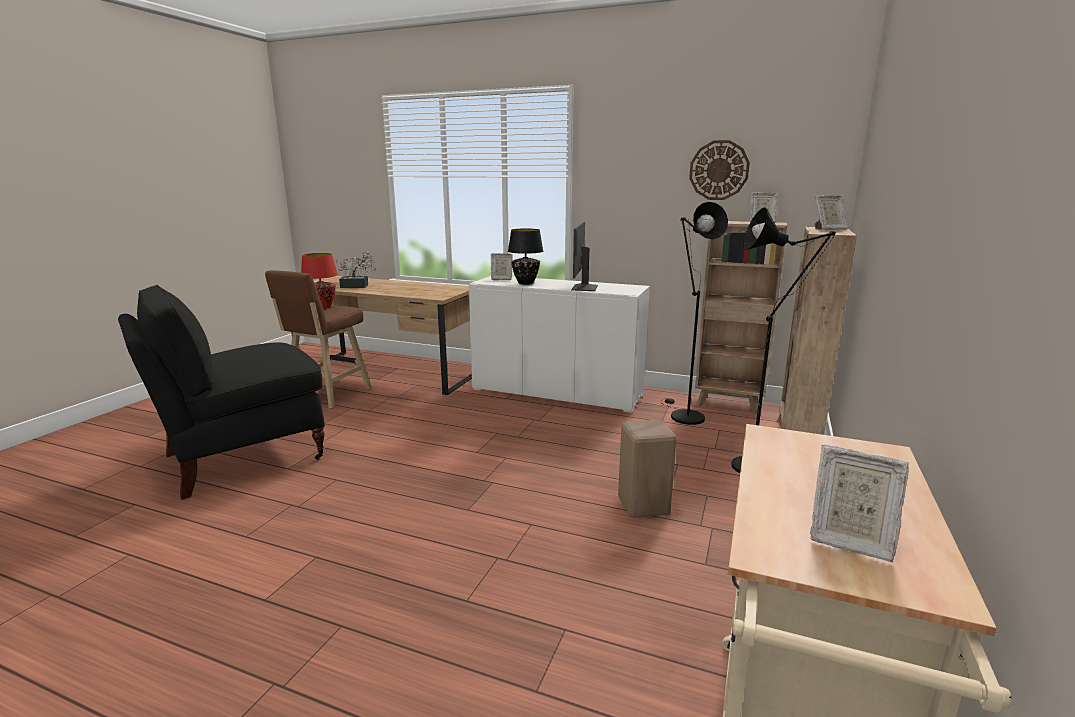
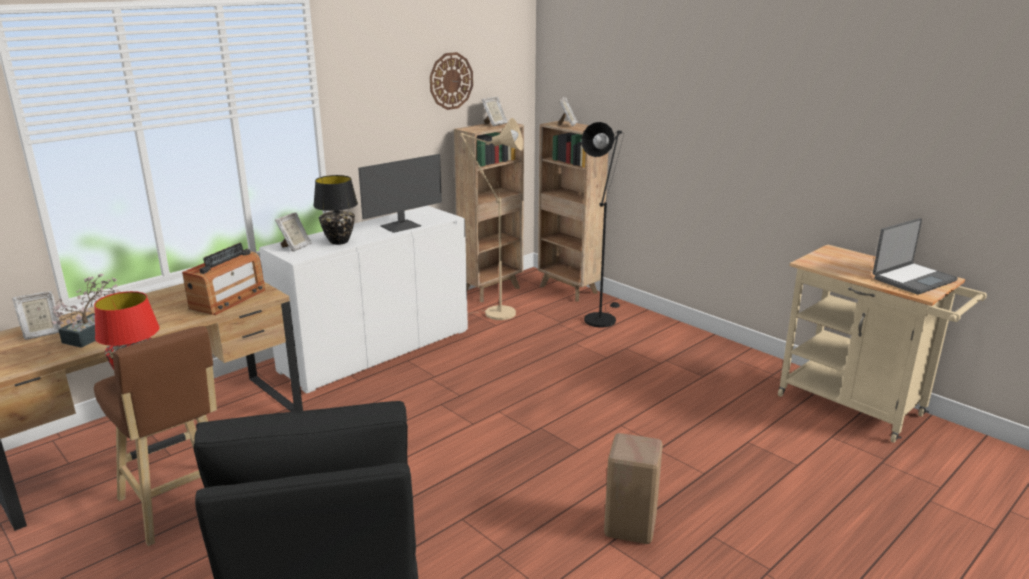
camera: 65 degrees left, 5 degrees up
(425, 293) = (228, 299): none -> radio
(583, 288) = (401, 226): monitor -> monitor turned 75 degrees counterclockwise
(641, 505) = (623, 374): beige stool -> beige stool (628, 527)
(683, 415) = (494, 313): black floor lamp -> beige floor lamp
(848, 540) = (912, 279): picture frame -> laptop

